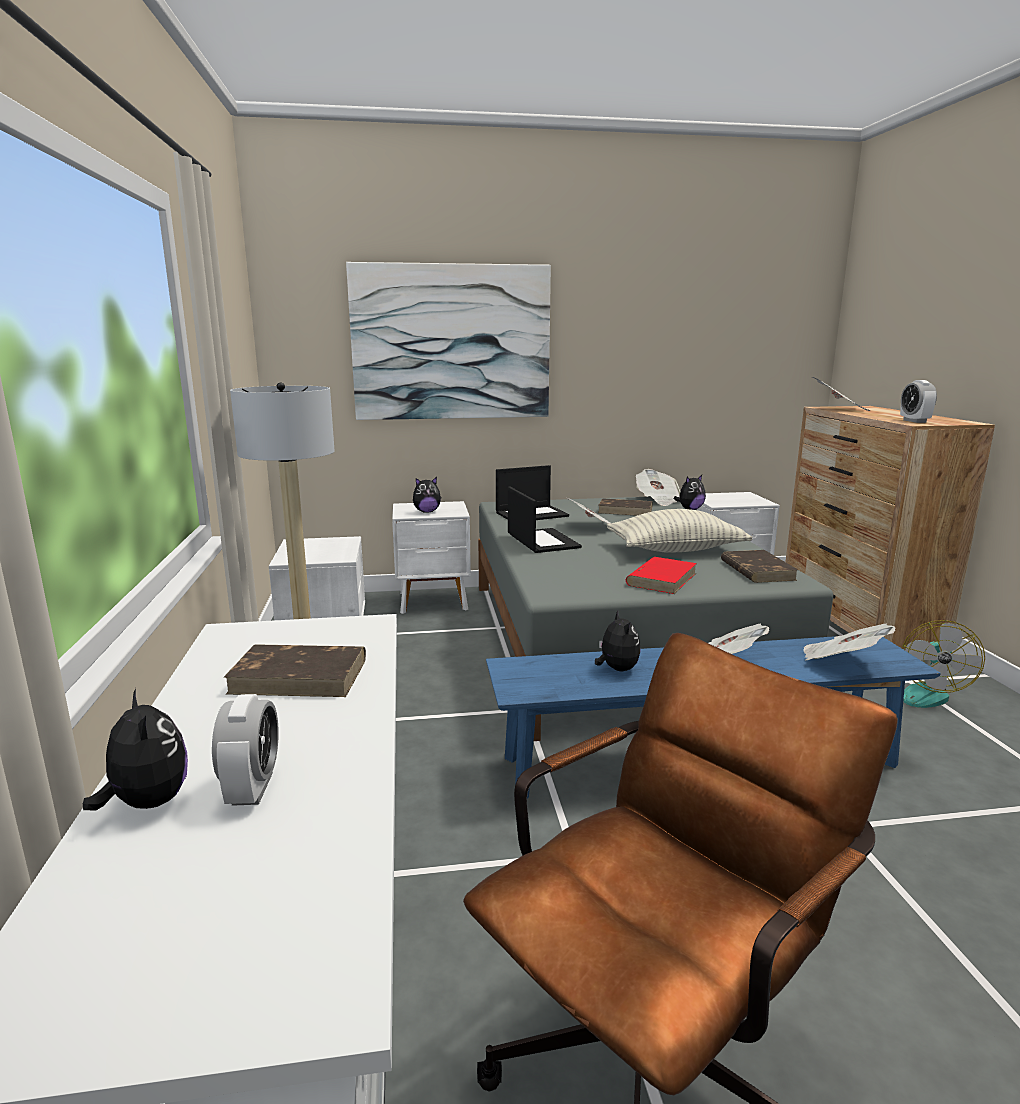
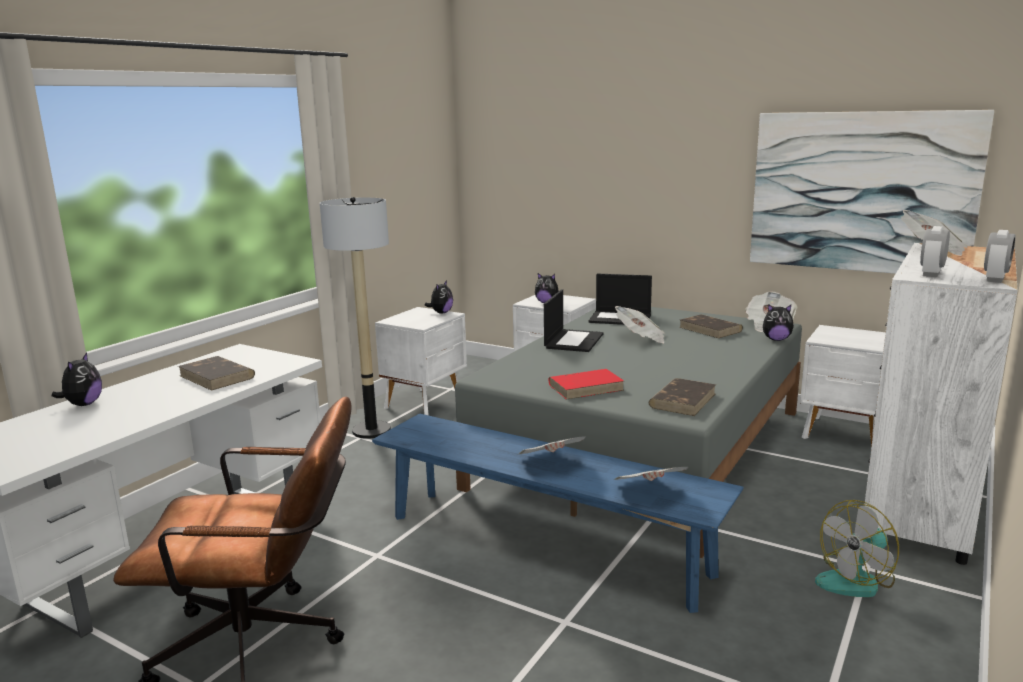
camera: 40 degrees right, 0 degrees up
(252, 788) = (114, 411): alarm clock -> alarm clock (995, 279)
(451, 343) = (593, 157): picture -> picture (861, 192)
(616, 669) = (478, 443): plush toy -> plush toy (441, 313)
(675, 550) = (659, 370): pillow -> none
(856, 626) = (921, 509): brown dresser -> white dresser

